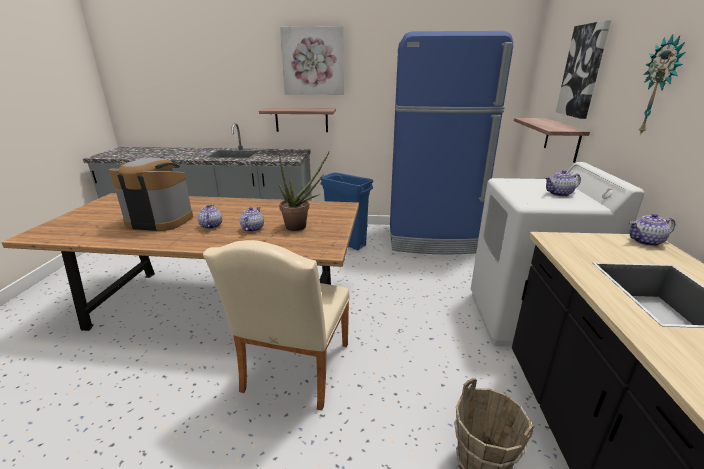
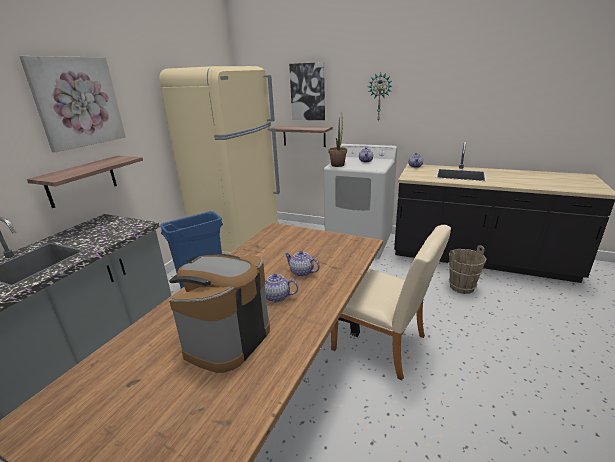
camera: 70 degrees left, 0 degrees up
(300, 226) = (312, 249): potted plant -> potted plant (338, 164)
(432, 239) = (240, 244): blue fridge -> beige fridge

